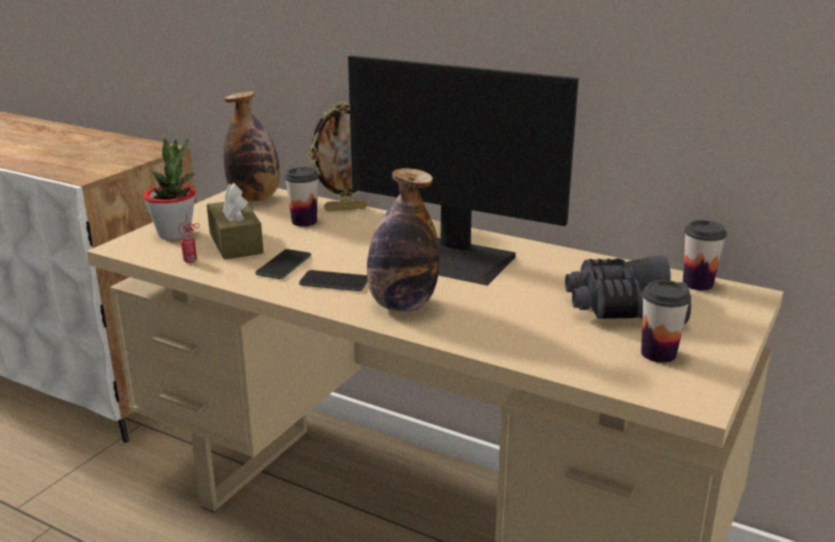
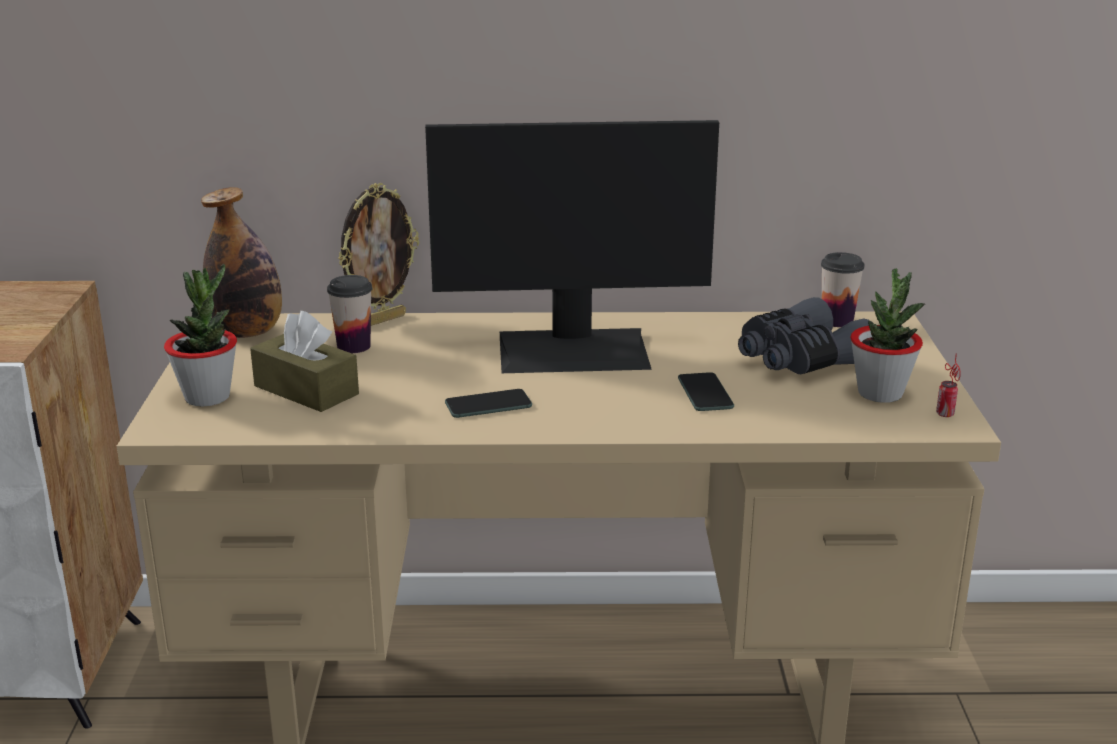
camera: 30 degrees left, 0 degrees up
(191, 260) = (280, 422): can -> can (944, 413)
(284, 265) = (403, 401): phone -> phone (705, 393)
(402, 305) = (594, 410): bottle -> none
(658, 353) = (880, 394): cup -> potted plant

